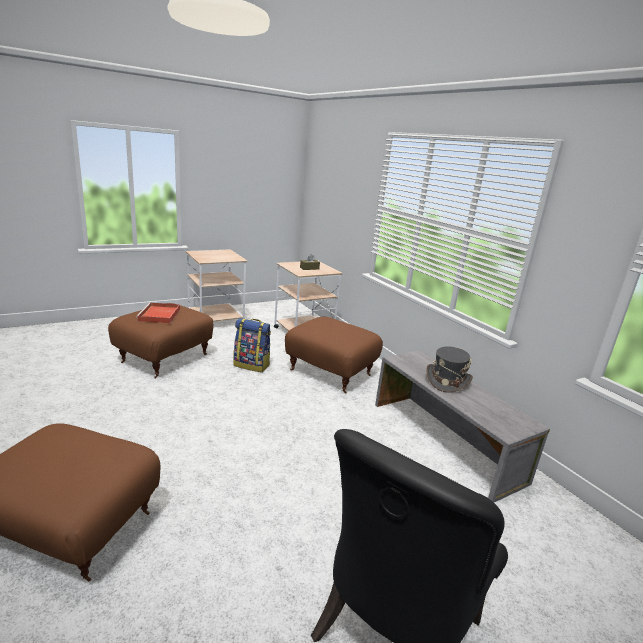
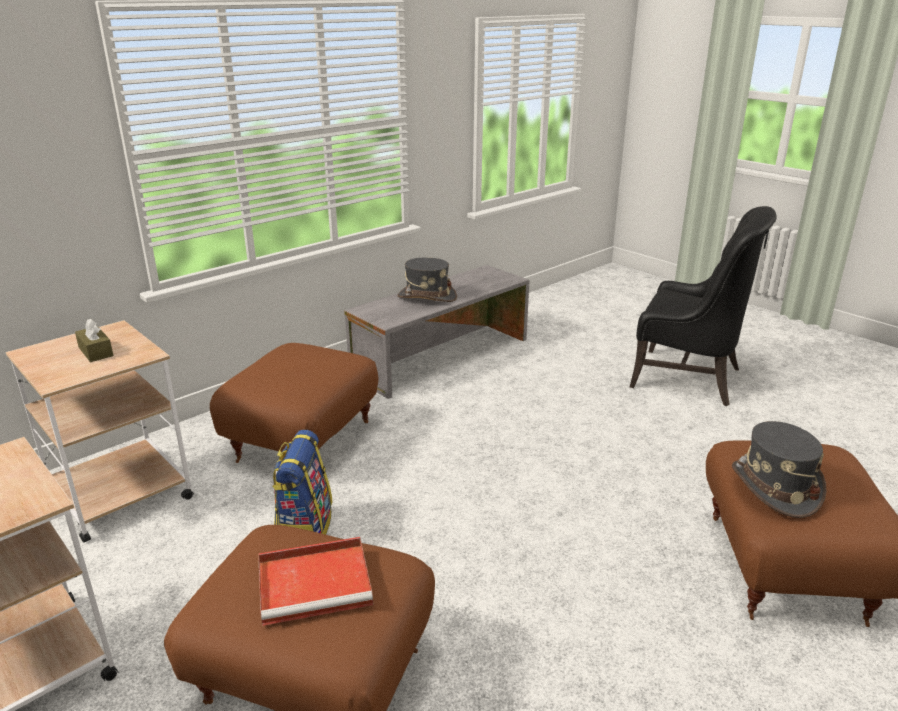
camera: 100 degrees left, 5 degrees up
(74, 438) = (774, 487): none -> grey hat

